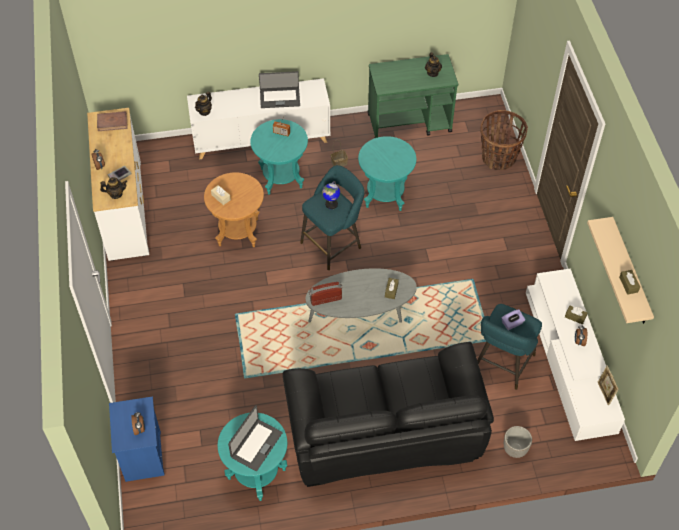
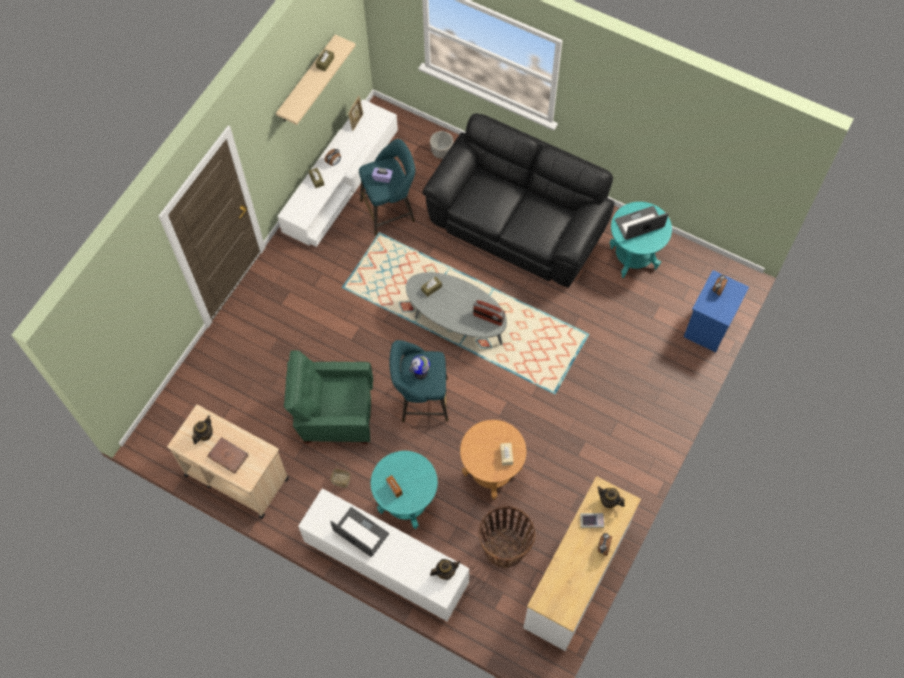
camera: 140 degrees left, 10 degrees up
(112, 122) = (556, 596): brown book -> brown book (228, 456)
(385, 195) = (334, 414): turquoise side table -> green armchair
(410, 123) = (236, 476): green cart -> beige cart
(498, 158) = (202, 378): basket -> basket (504, 548)

